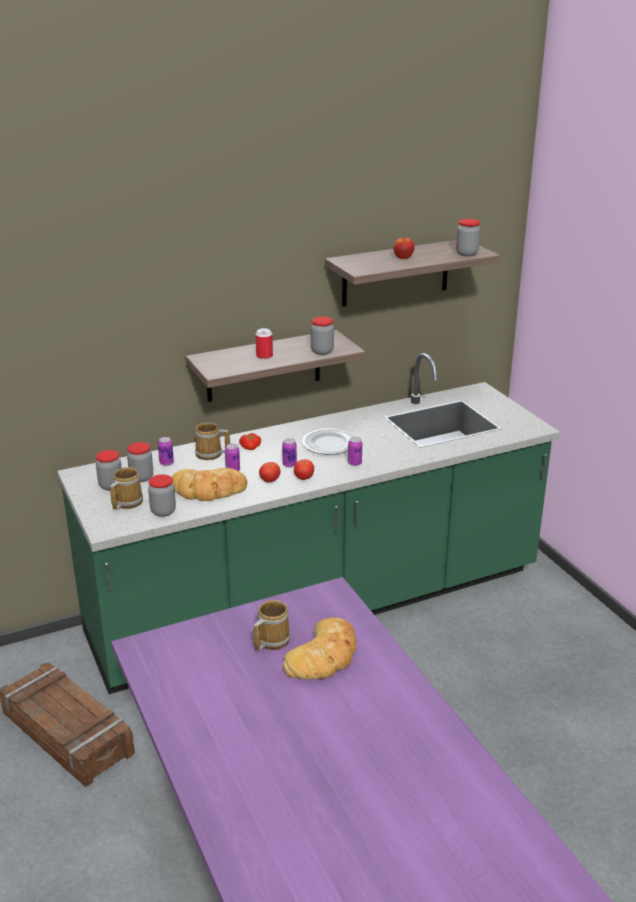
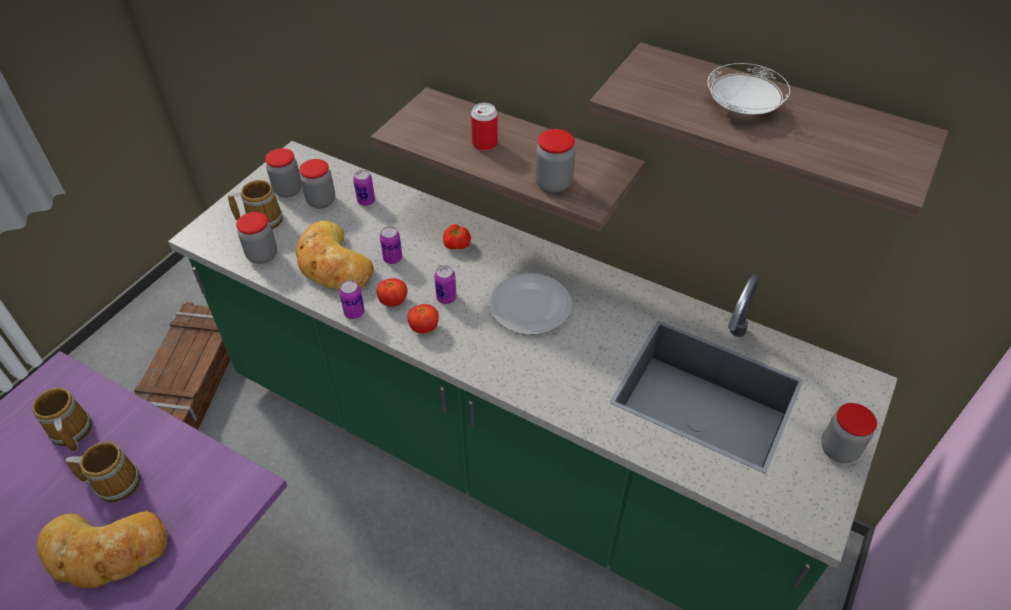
camera: 55 degrees right, 20 degrees up
(210, 454) = (413, 222): mug -> mug (70, 432)
(354, 463) = (502, 356): can -> can (354, 313)
(403, 257) = (743, 108): apple -> white plate
(467, 253) = (866, 165): jar -> jar (838, 449)

